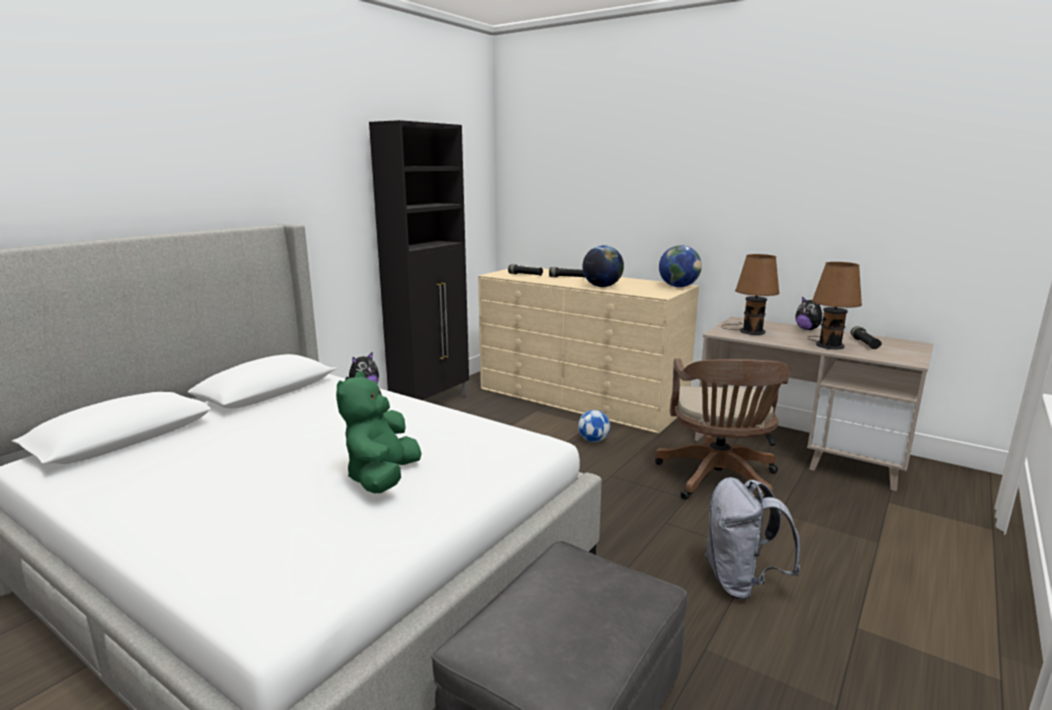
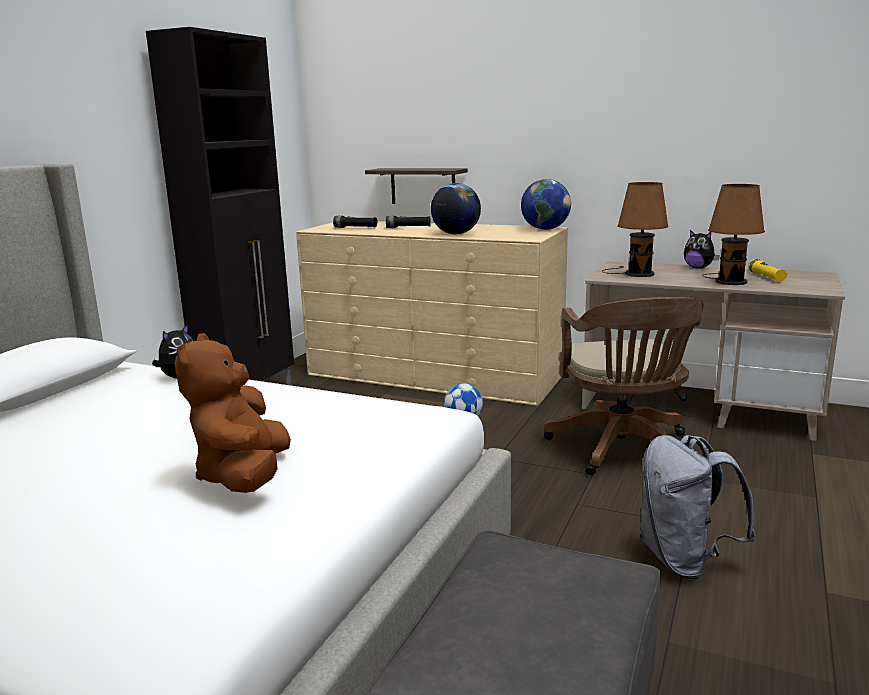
camera: 10 degrees left, 0 degrees up
(383, 479) = (244, 476): green plush toy -> brown plush toy
(583, 243) = (423, 186): none -> shelf
(864, 343) = (766, 277): black flashlight -> yellow flashlight

